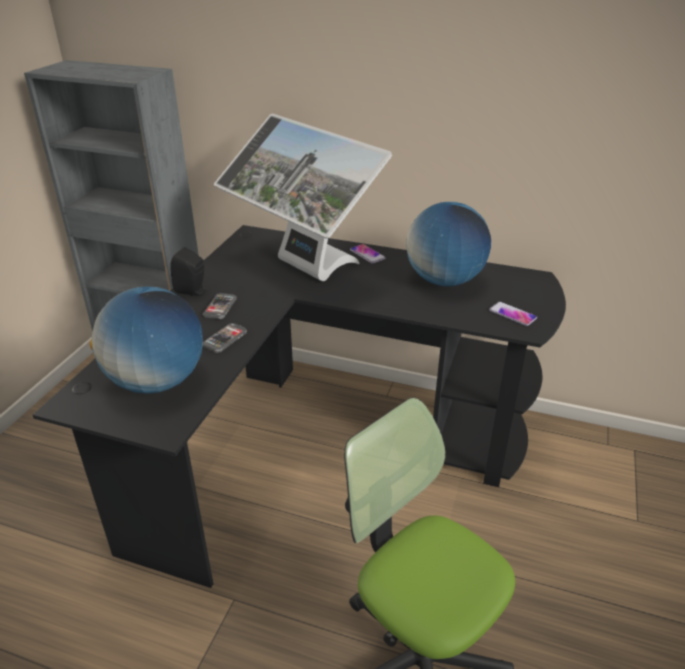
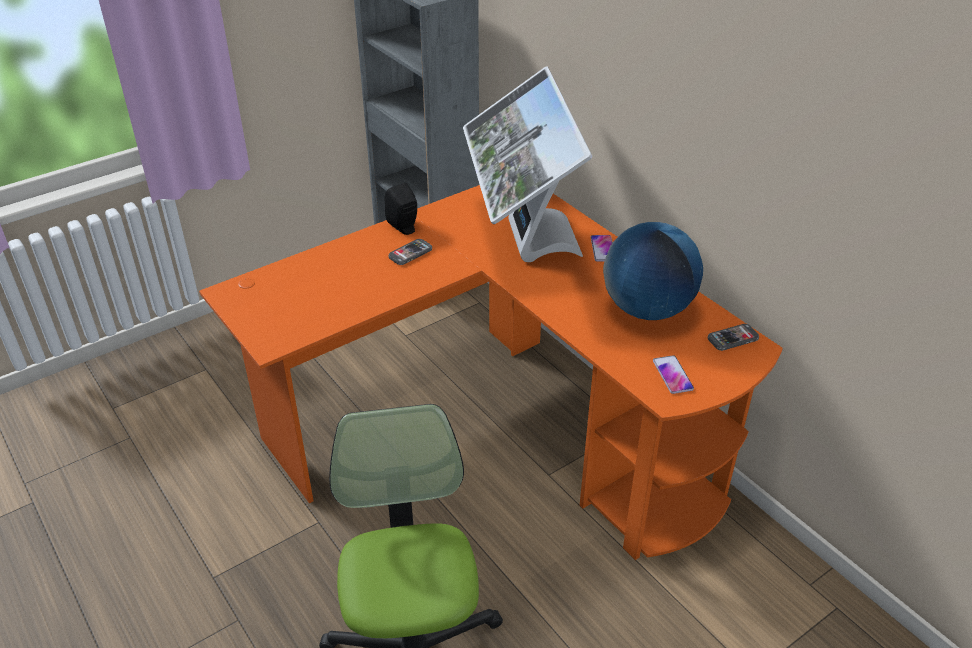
camera: 35 degrees right, 5 degrees up
(157, 381) = (300, 301): globe -> none
(225, 339) = (384, 286): phone -> phone (732, 338)
(320, 444) = (500, 430): black desk -> orange desk

